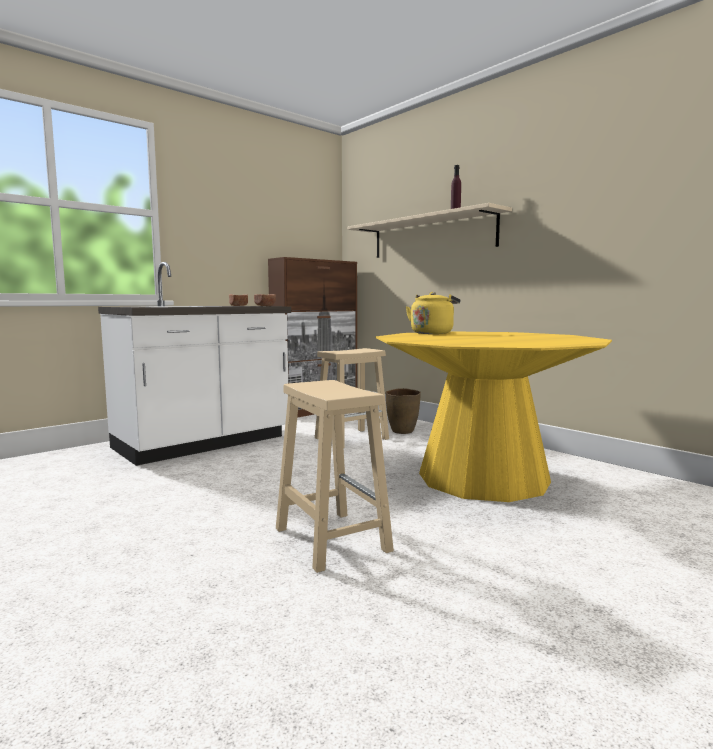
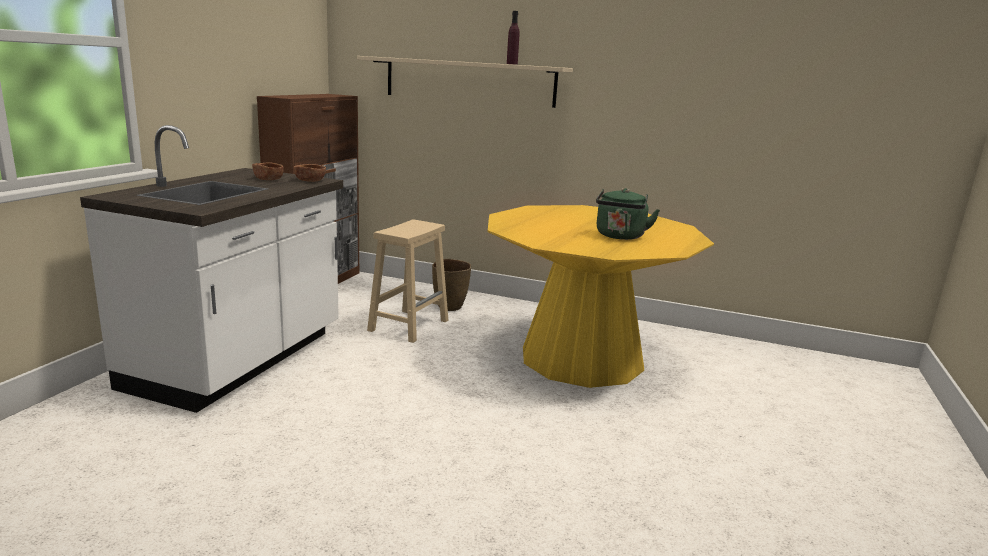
camera: 30 degrees left, 10 degrees up
(330, 539) = (531, 460): beige stool -> none
(432, 333) = (522, 215): yellow kettle -> none
(498, 340) = (620, 236): none -> green kettle

